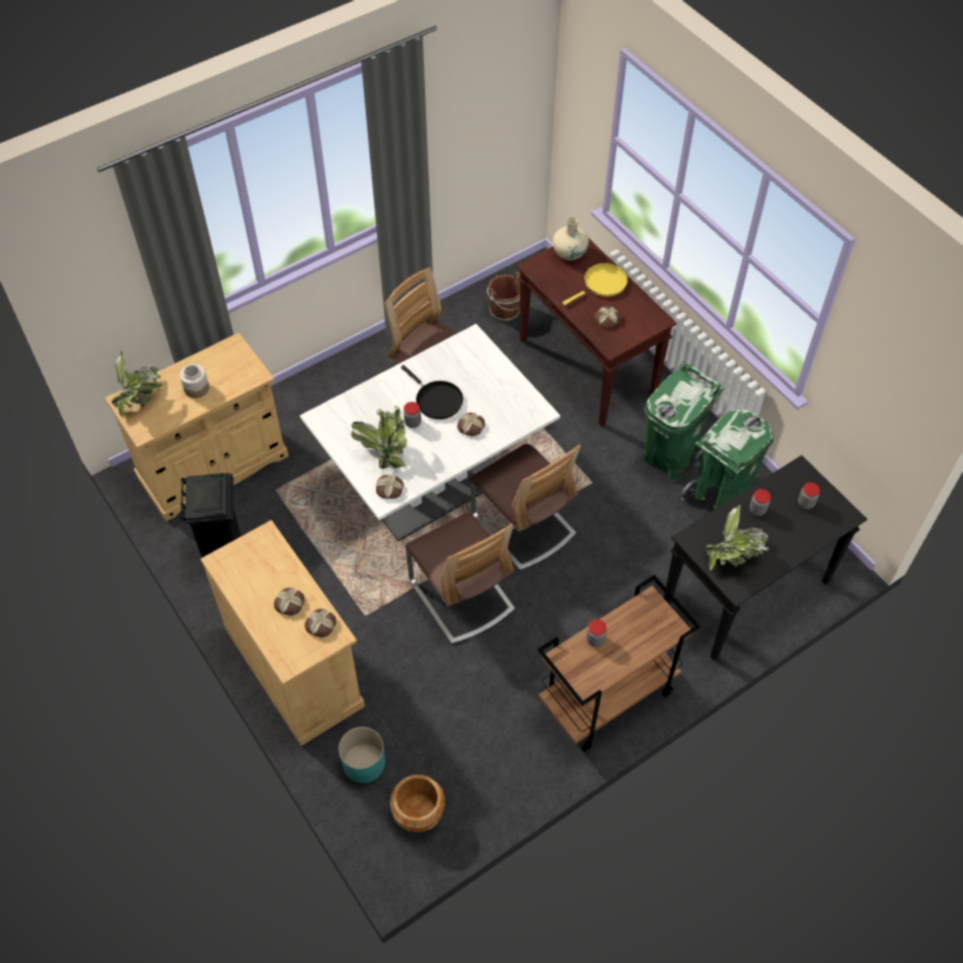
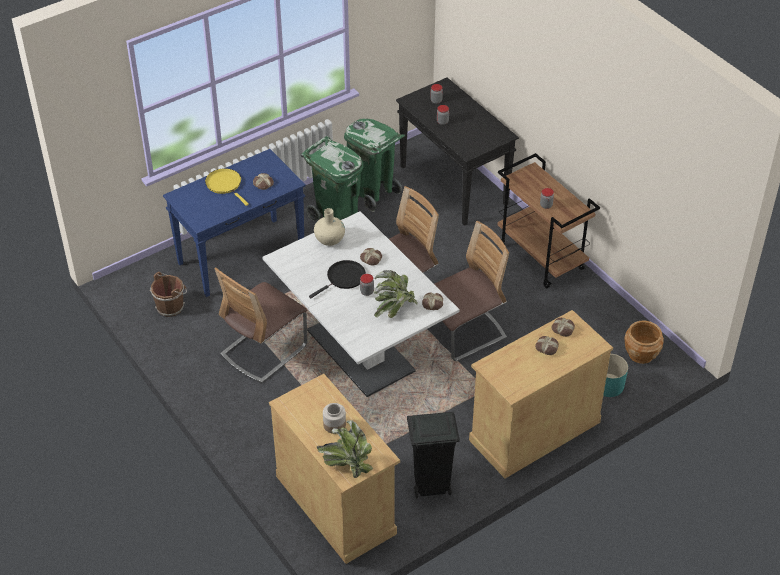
camera: 90 degrees left, 10 degrees down
(569, 253) = (187, 202): beige vase -> beige vase (329, 240)
(588, 368) = (242, 257): brown console table -> blue console table
(733, 556) = (480, 135): potted plant -> none

